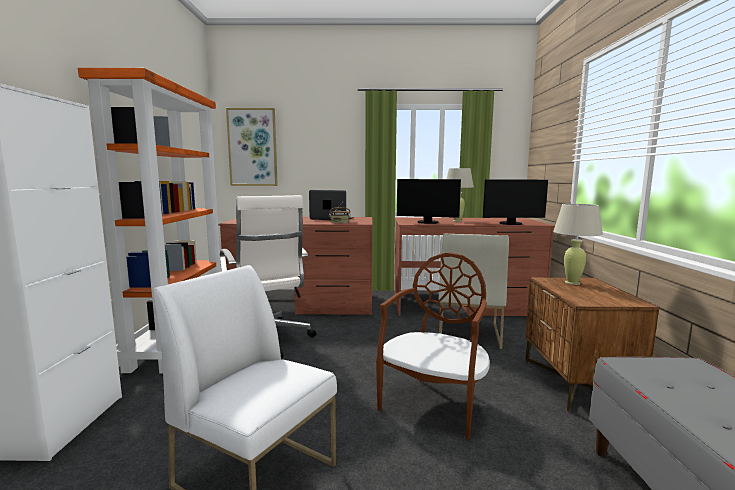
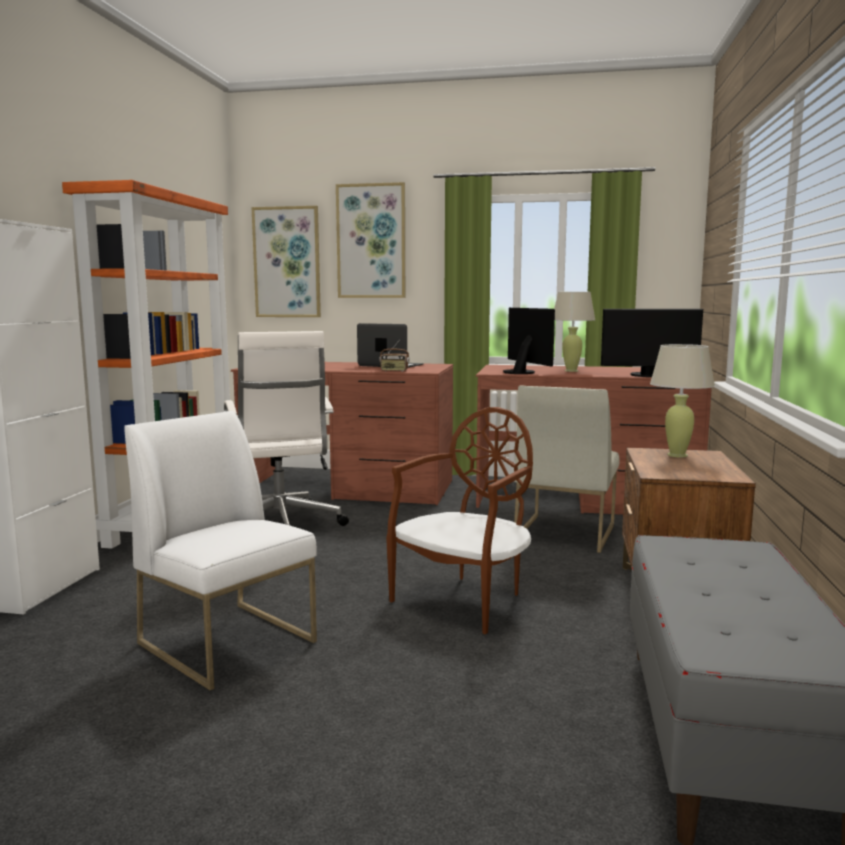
camera: 10 degrees right, 0 degrees up
(313, 133) = (371, 241): none -> picture
(427, 222) = (522, 372): monitor -> monitor turned 135 degrees counterclockwise

